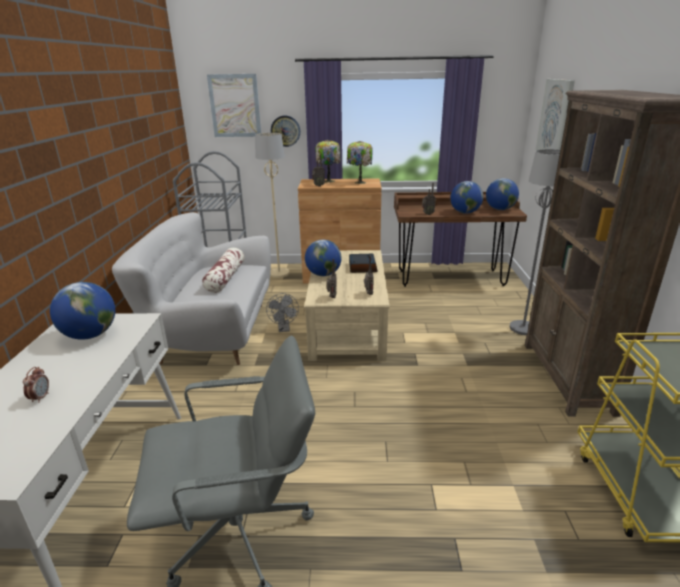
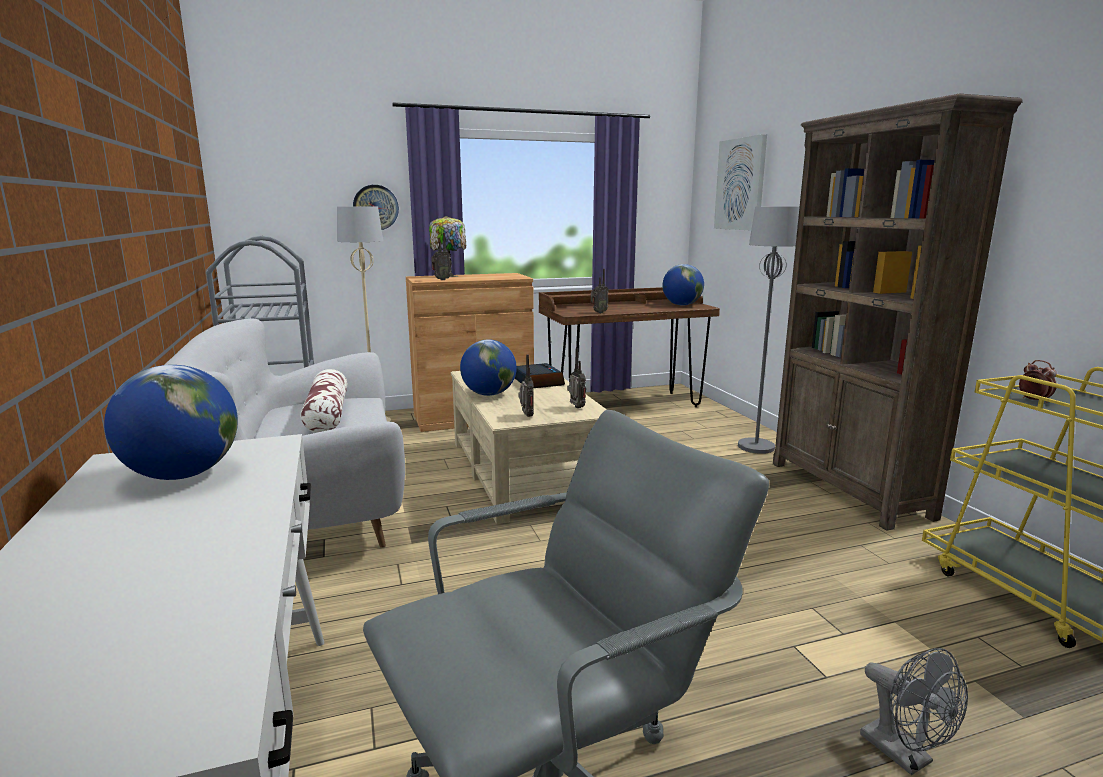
camera: 20 degrees left, 10 degrees down
(40, 398) = (153, 575): alarm clock -> alarm clock (1033, 400)
(235, 106) = (295, 168): picture -> none
(284, 329) = (430, 489): grey fan -> grey fan (905, 756)
(359, 182) = (496, 276): table lamp -> none
(465, 212) = (644, 309): globe -> none

